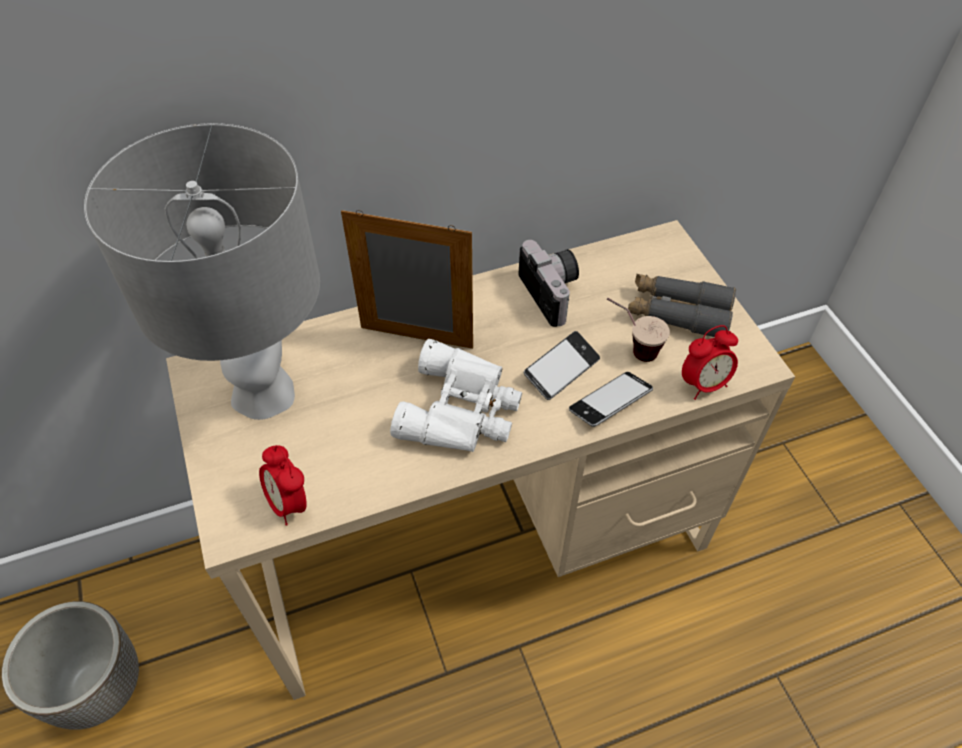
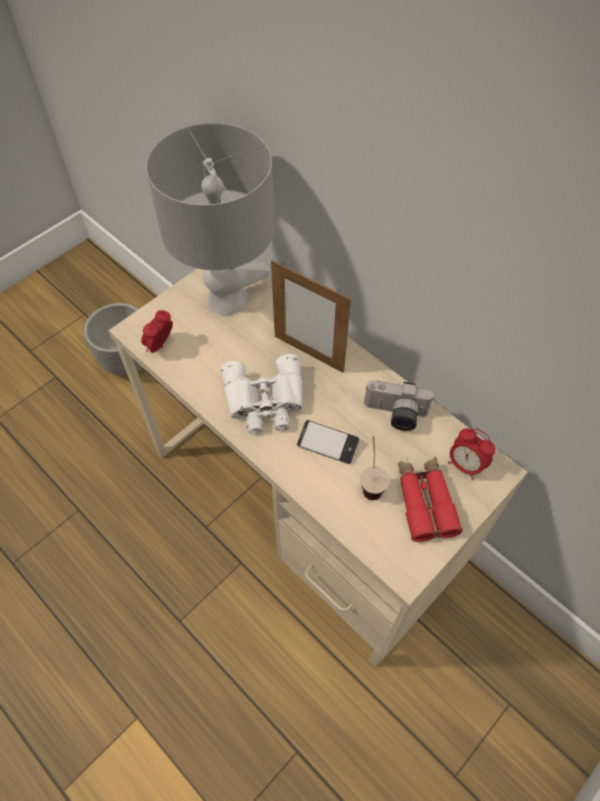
camera: 65 degrees right, 5 degrees up
(416, 337) = (308, 354): picture frame -> picture frame turned 135 degrees clockwise
(554, 292) = (395, 415): camera -> camera turned 60 degrees clockwise
(610, 403) = (314, 483): phone -> none
(678, 313) = (425, 502): grey binoculars -> red binoculars
(703, 384) = (364, 539): alarm clock -> alarm clock (465, 465)

